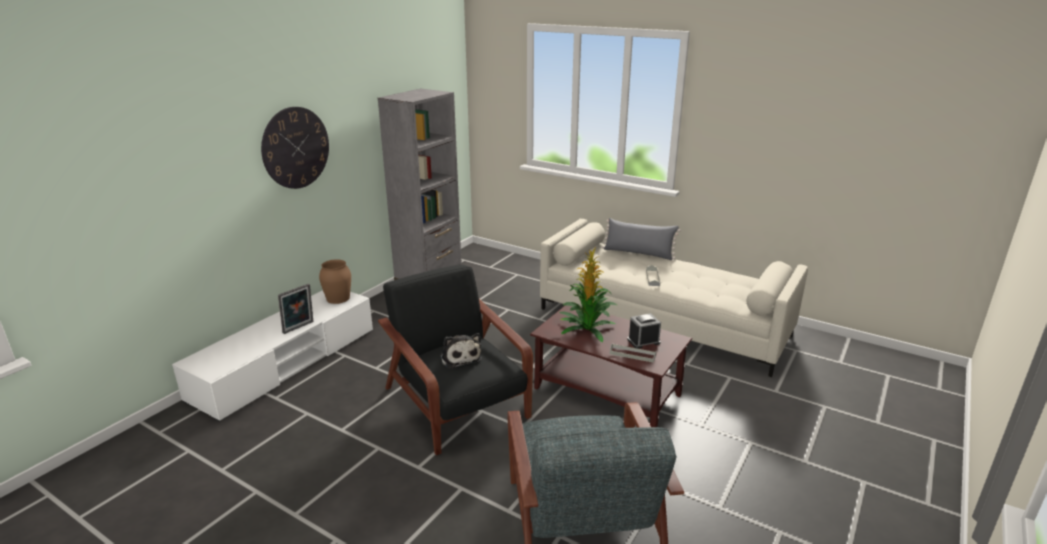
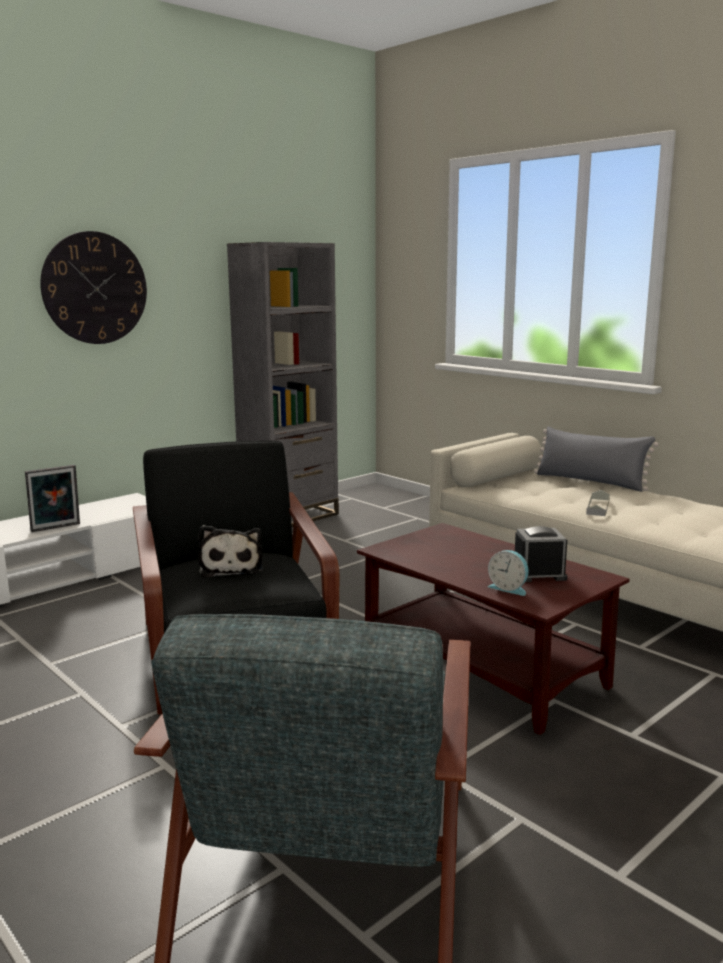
camera: 15 degrees right, 10 degrees down
(338, 298) = (132, 505): brown vase -> none
(587, 328) = (452, 552): potted plant -> none
(632, 354) = (509, 588): grey tray -> alarm clock

